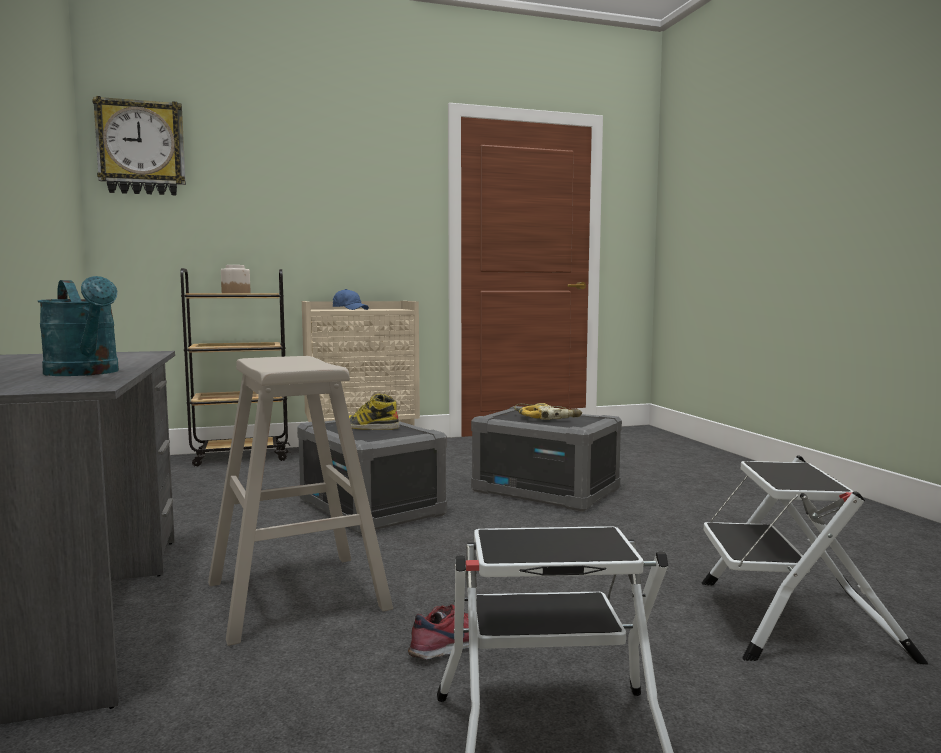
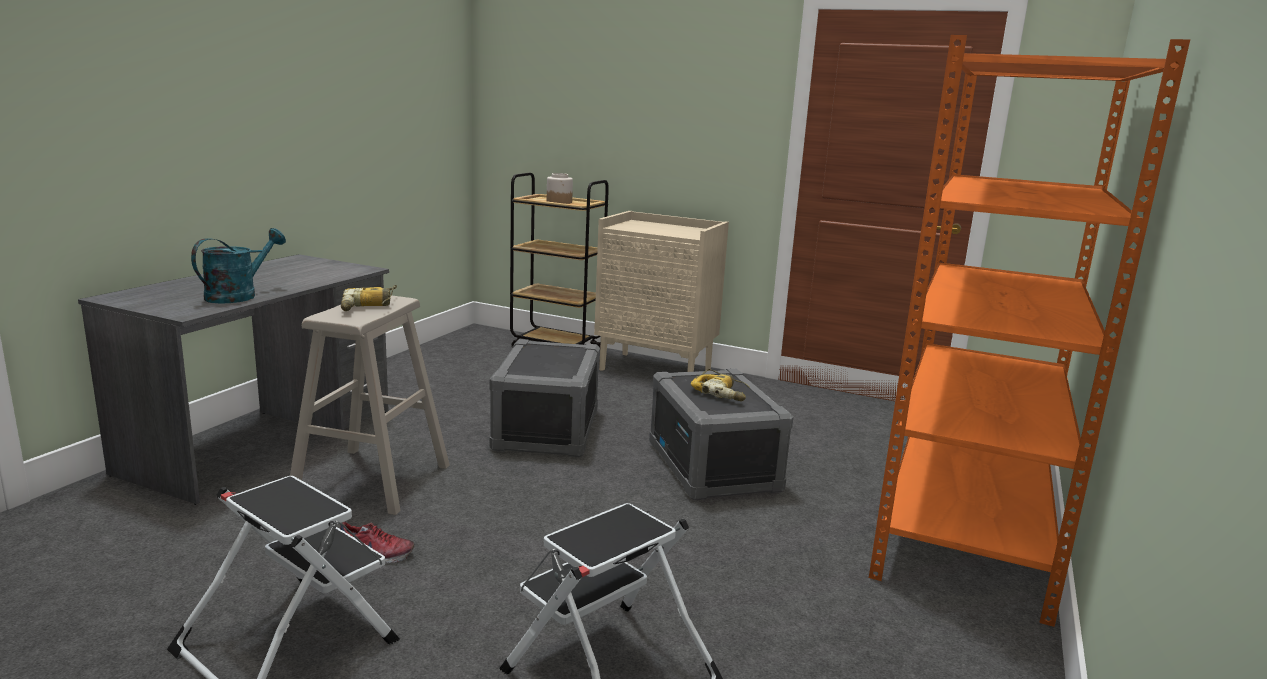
camera: 40 degrees right, 10 degrees up
(86, 373) = (238, 295): turquoise watering can -> turquoise watering can turned 150 degrees counterclockwise
(141, 148) = (513, 58): wall clock -> none
(288, 361) = (369, 306): none -> power drill
(350, 309) = (652, 228): blue cap -> none
(368, 427) = (553, 358): boot -> none
(733, 474) = (965, 526): none -> orange bookcase

